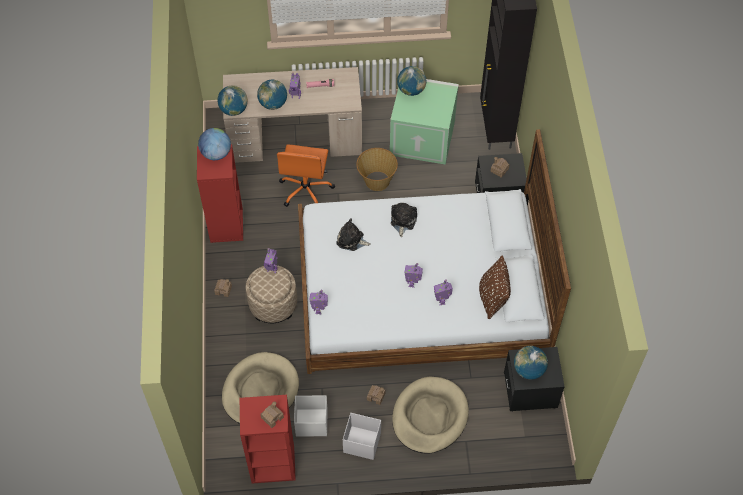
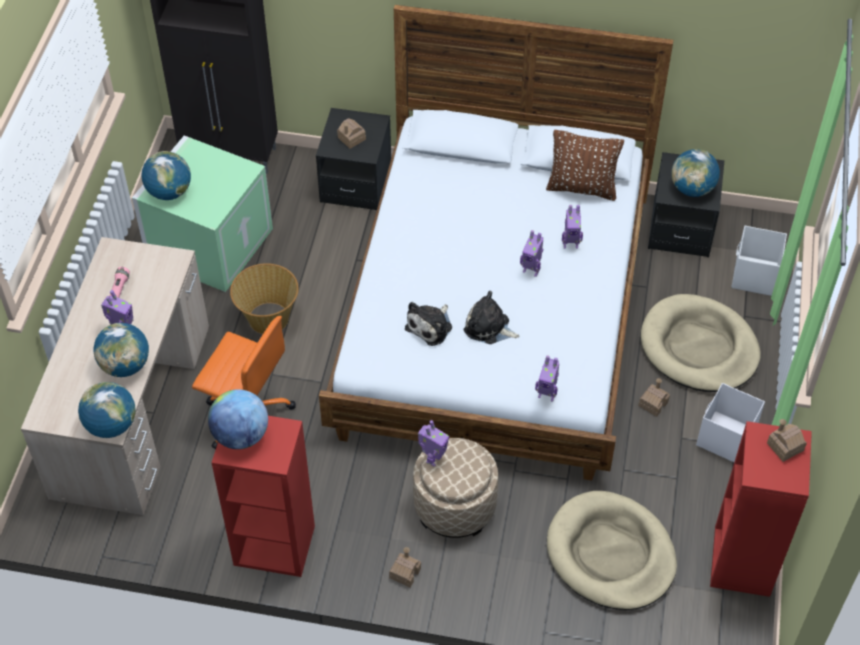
camera: 75 degrees left, 5 degrees down
(311, 422) = (680, 495): white storage box -> white storage box (754, 276)
(402, 221) = (416, 257): plush toy -> plush toy (489, 327)

